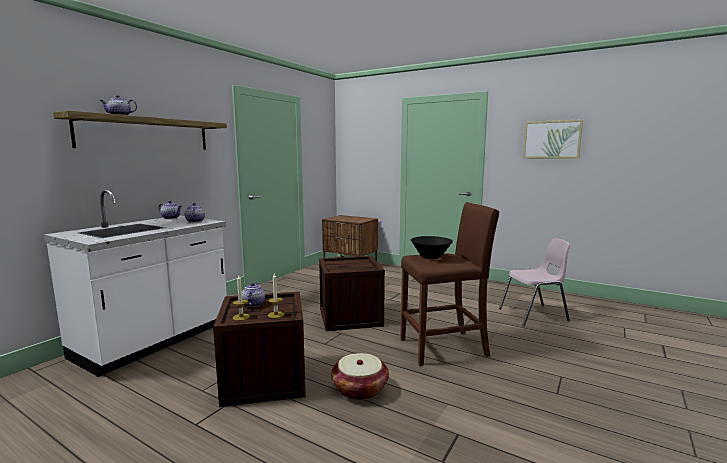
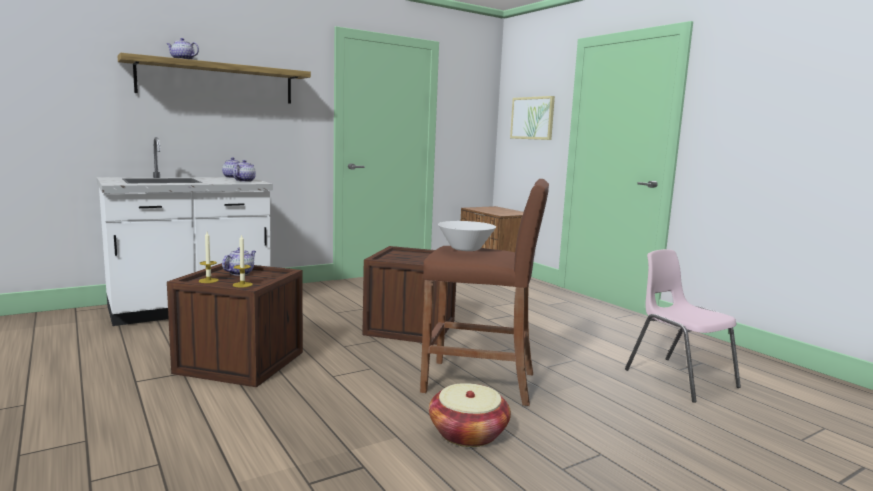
camera: 25 degrees right, 0 degrees up
(360, 389) = (319, 396): basket -> basket (468, 433)
(431, 257) = (466, 249): black bowl -> white bowl
(534, 315) = (679, 378): pink chair -> pink chair turned 135 degrees counterclockwise
(551, 139) = (783, 97): picture -> picture (532, 118)

